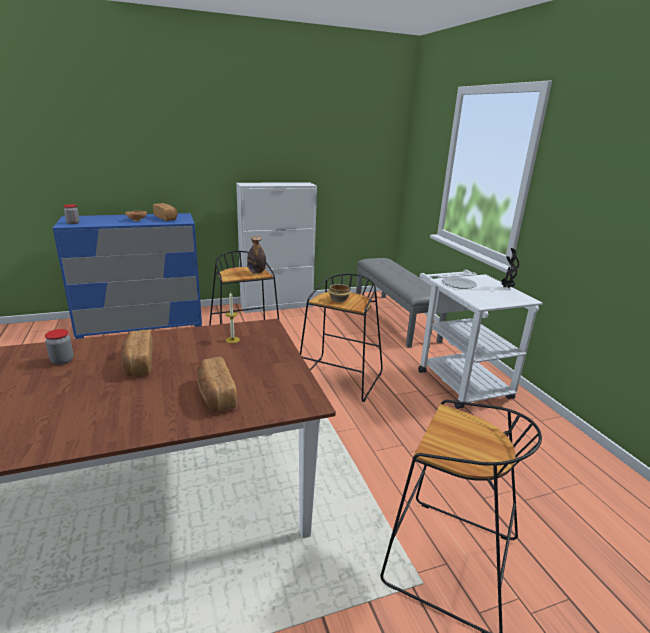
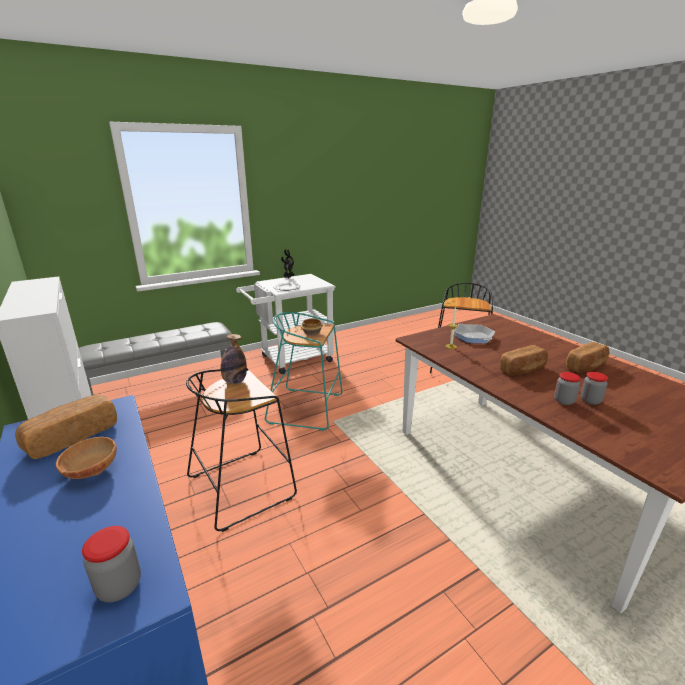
camera: 100 degrees left, 0 degrees up
(41, 375) = (590, 400): none -> jar
(216, 395) = (521, 339): bread -> bread (587, 366)
(249, 361) = (473, 337): none -> frying pan
(340, 380) = (307, 408): black stool -> turquoise stool

